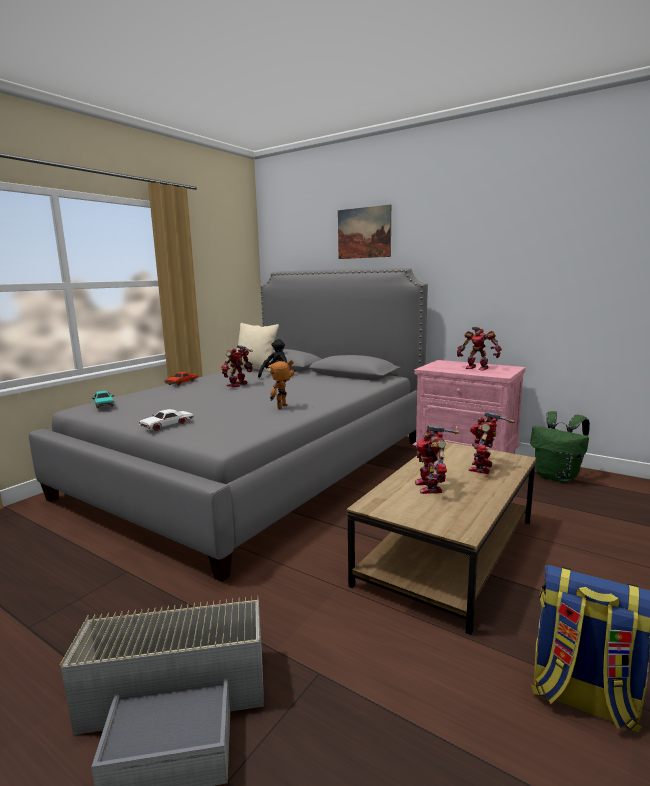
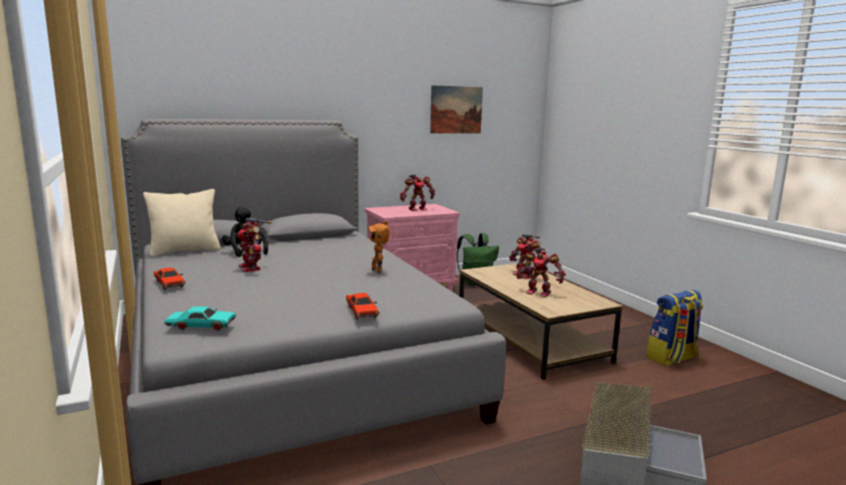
camera: 60 degrees left, 0 degrees up
(167, 425) = (361, 311): white toy car -> red toy car
(364, 233) = (275, 80): picture -> picture (456, 110)

